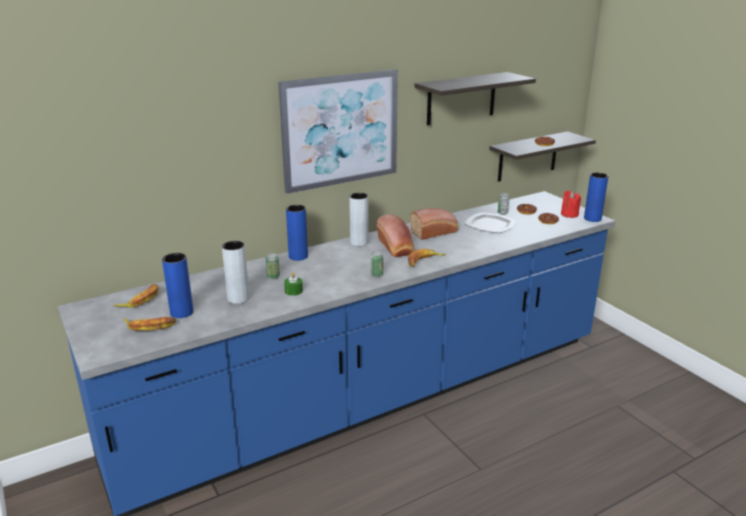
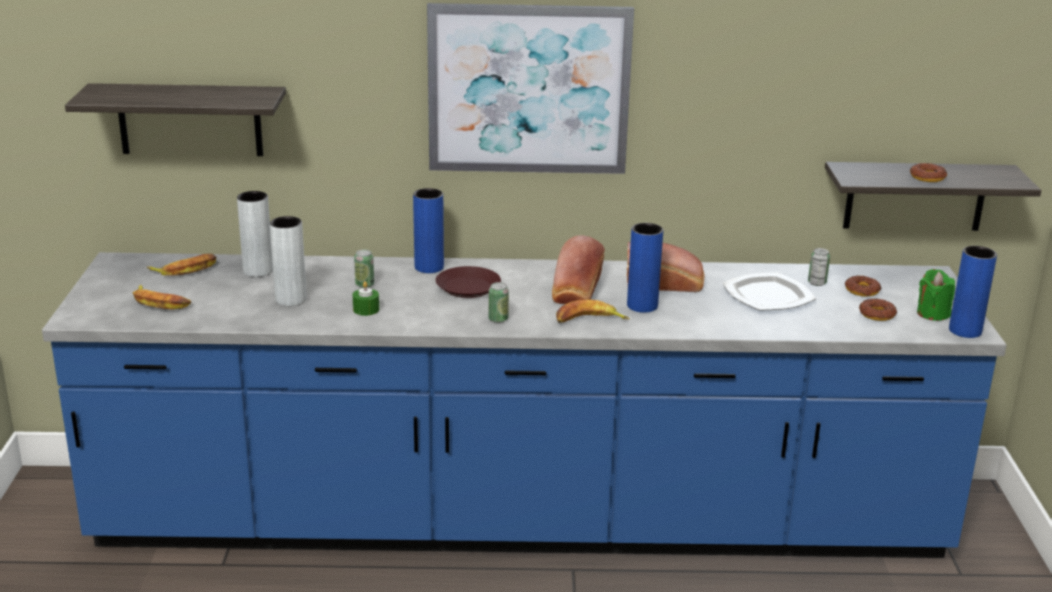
camera: 30 degrees right, 0 degrees up
(181, 312) = (210, 297): blue vase -> blue vase (642, 306)
(335, 262) = (467, 287): none -> brown plate
(359, 242) = (534, 270): grey vase -> grey vase (258, 271)
(461, 98) = (766, 71): shelf -> shelf (190, 119)
(569, 214) = (932, 314): red candle -> green candle

